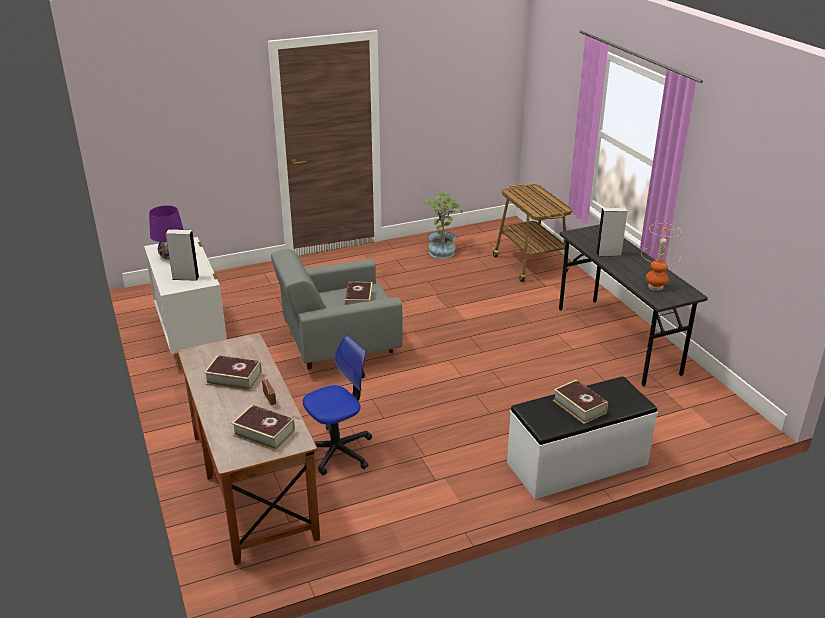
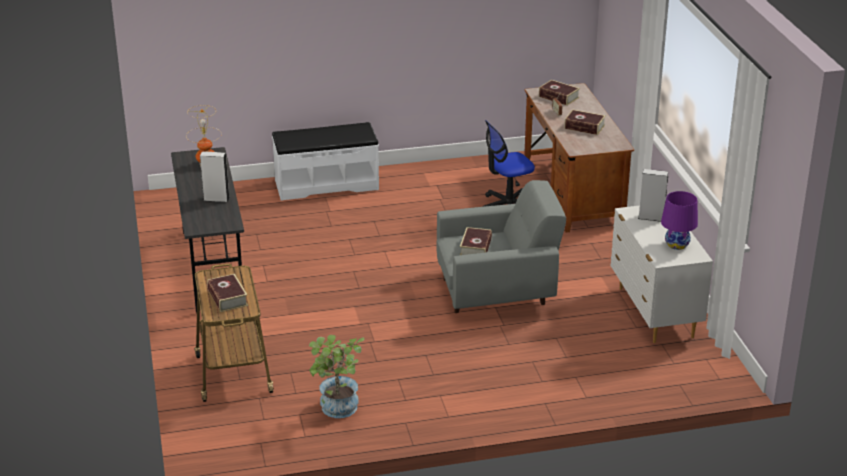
camera: 170 degrees left, 0 degrees up
(579, 406) = (329, 135): book -> book (227, 298)

